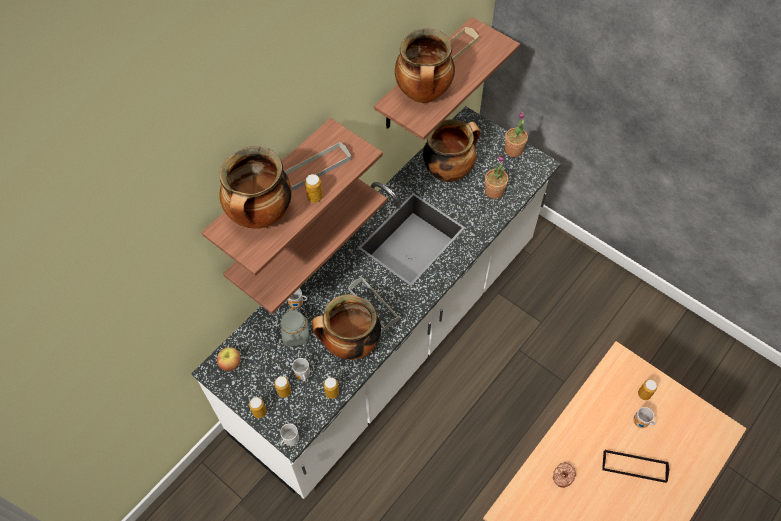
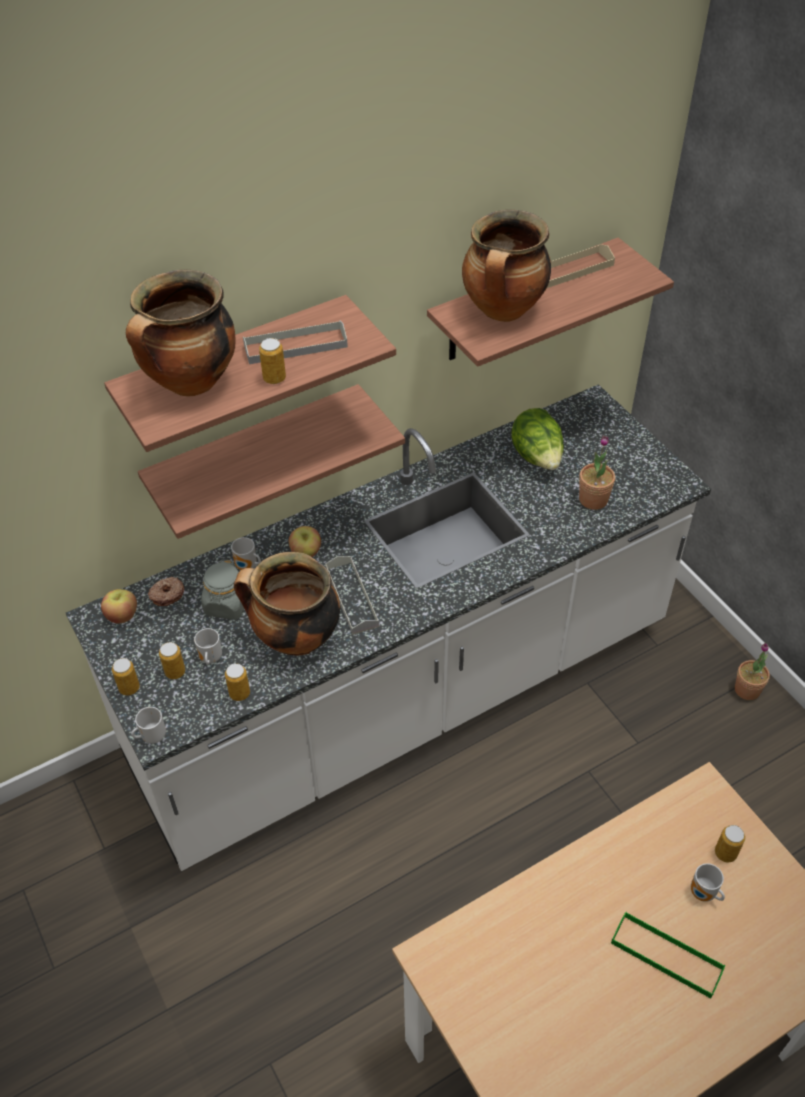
camera: 20 degrees right, 10 degrees down
(331, 282) = (306, 553): none -> apple
(448, 170) = (537, 457): cooking pot -> lettuce
(513, 150) = (645, 455): potted plant -> potted plant (747, 690)
(563, 476) = (543, 930): donut -> donut (167, 594)
(634, 466) = (666, 956): black tray -> green tray

